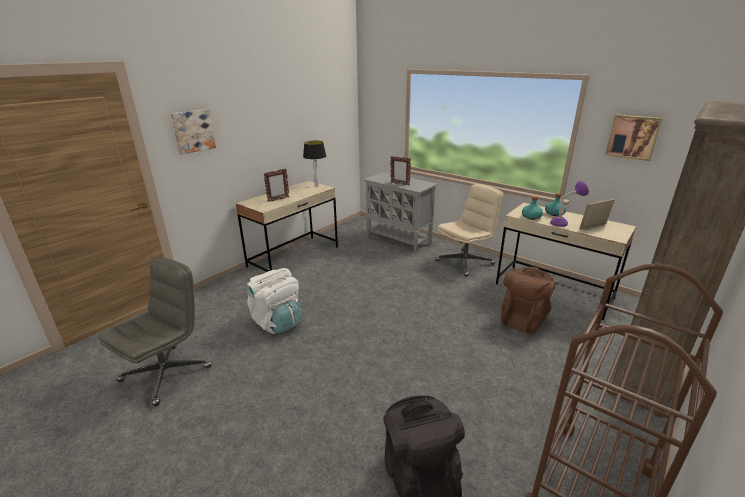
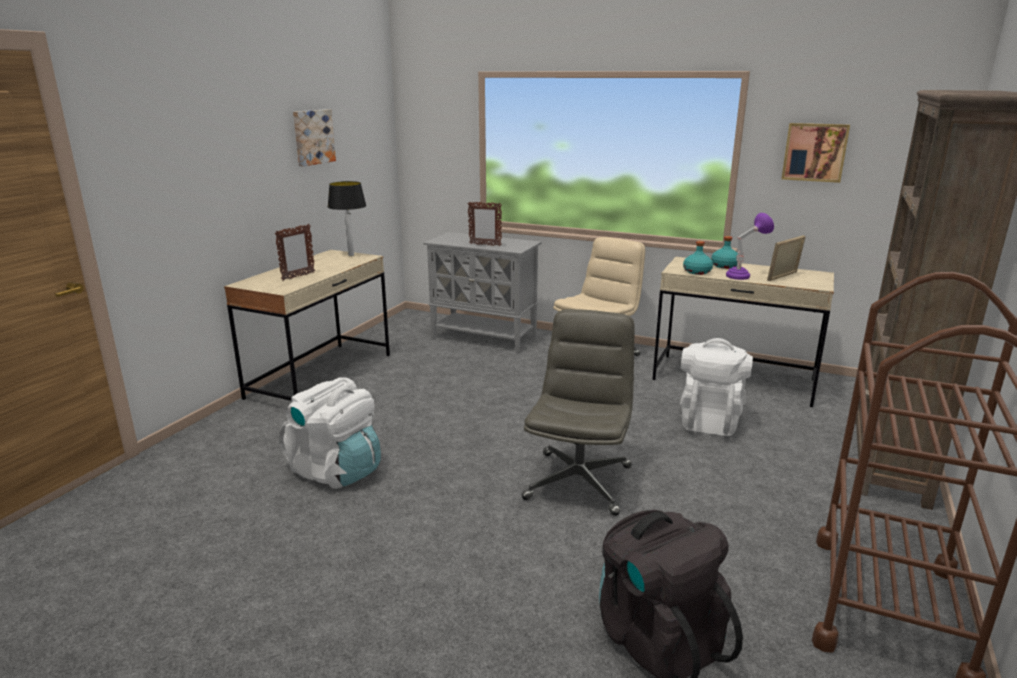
camera: 15 degrees left, 5 degrees down
(167, 373) = (167, 574): grey office chair -> grey office chair (578, 482)
(193, 131) = (156, 159): picture -> picture (312, 137)
(522, 319) = (709, 419): brown backpack -> white backpack

